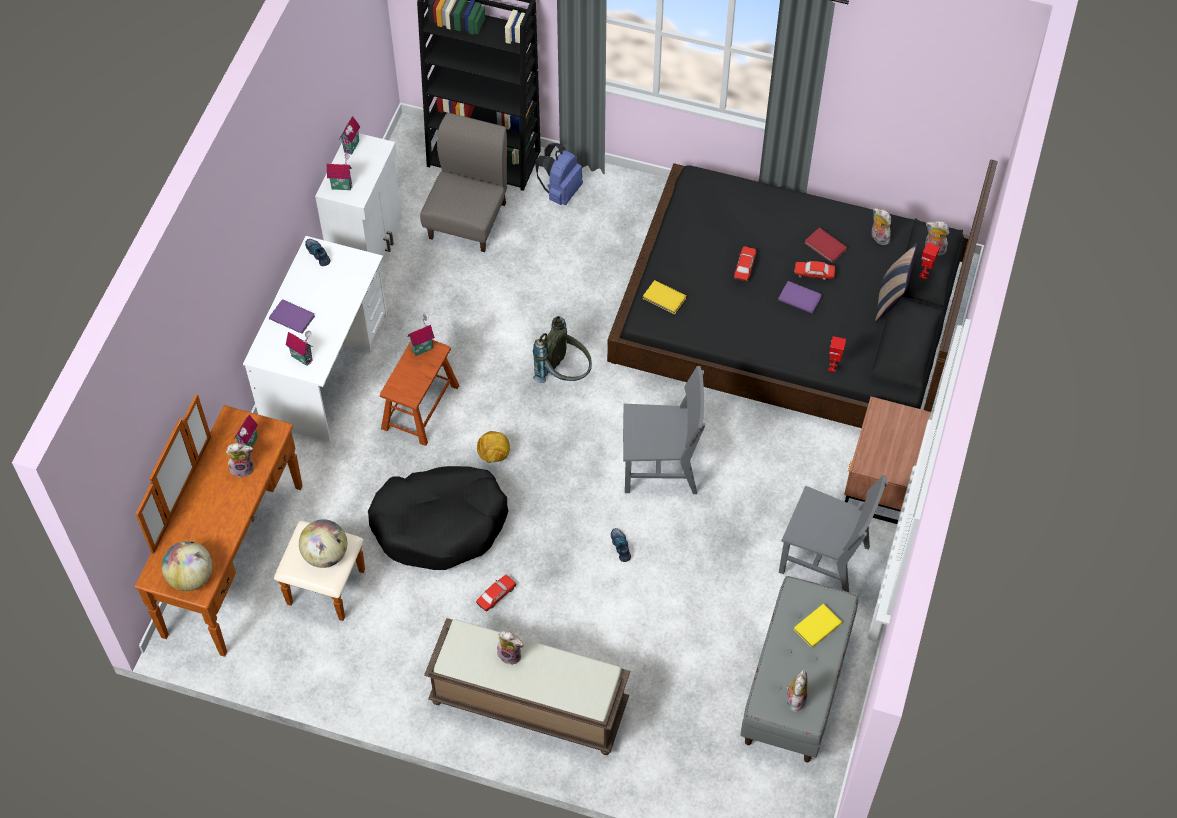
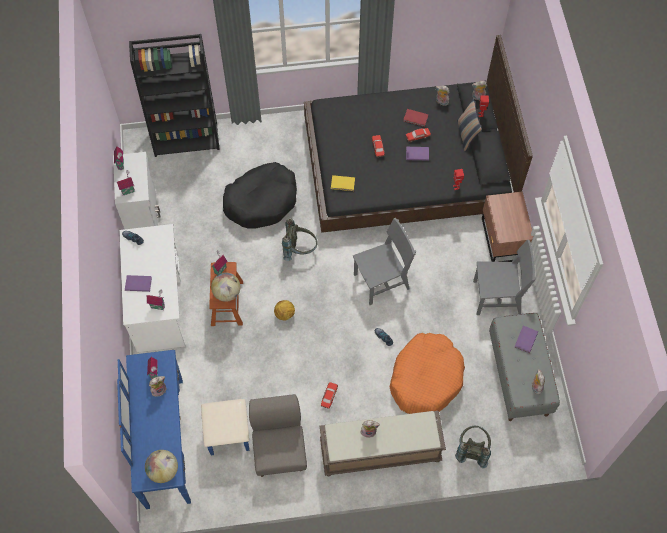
camera: 25 degrees left, 5 degrees up
(255, 565) = (179, 440): brown dresser -> blue dresser
(326, 554) = (229, 418): globe -> globe (227, 293)
(440, 524) = (275, 368): black dog bed -> black dog bed (261, 201)
(468, 220) = (196, 179): grey chair -> grey chair (280, 450)
(560, 191) = (241, 142): blue backpack -> none
(652, 630) = (426, 378): none -> orange dog bed
(665, 761) = (472, 450): none -> grey backpack
(816, 626) = (525, 339): yellow book -> purple book

